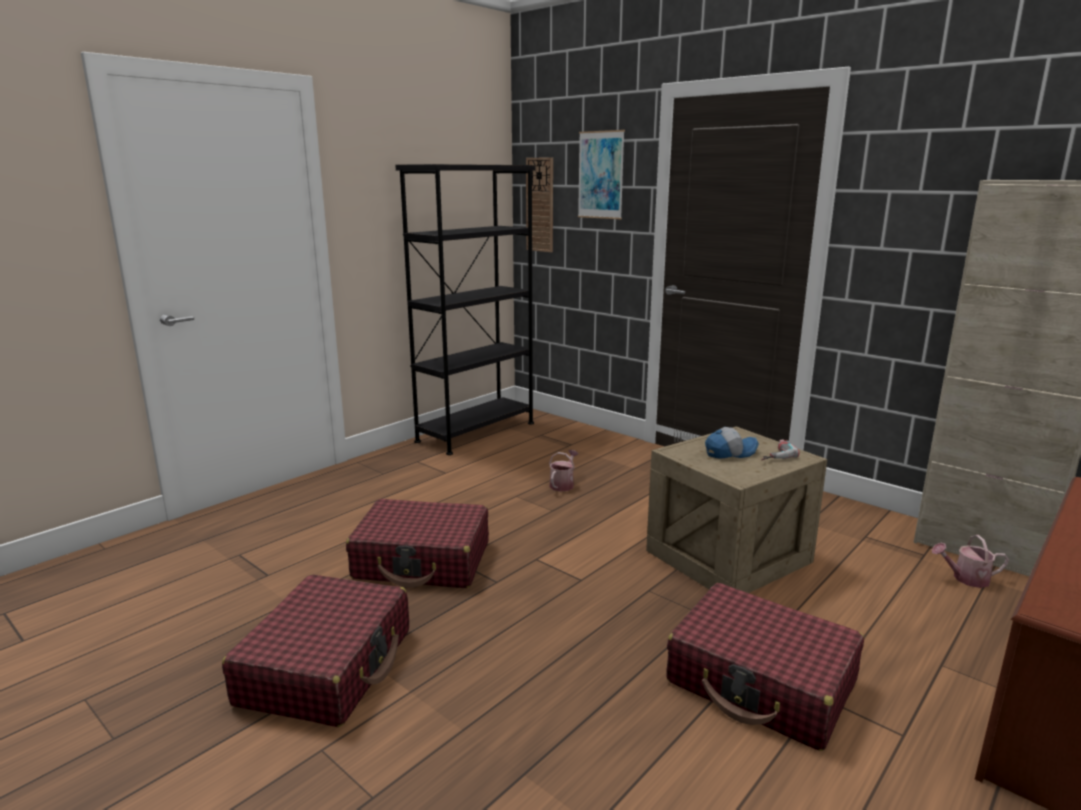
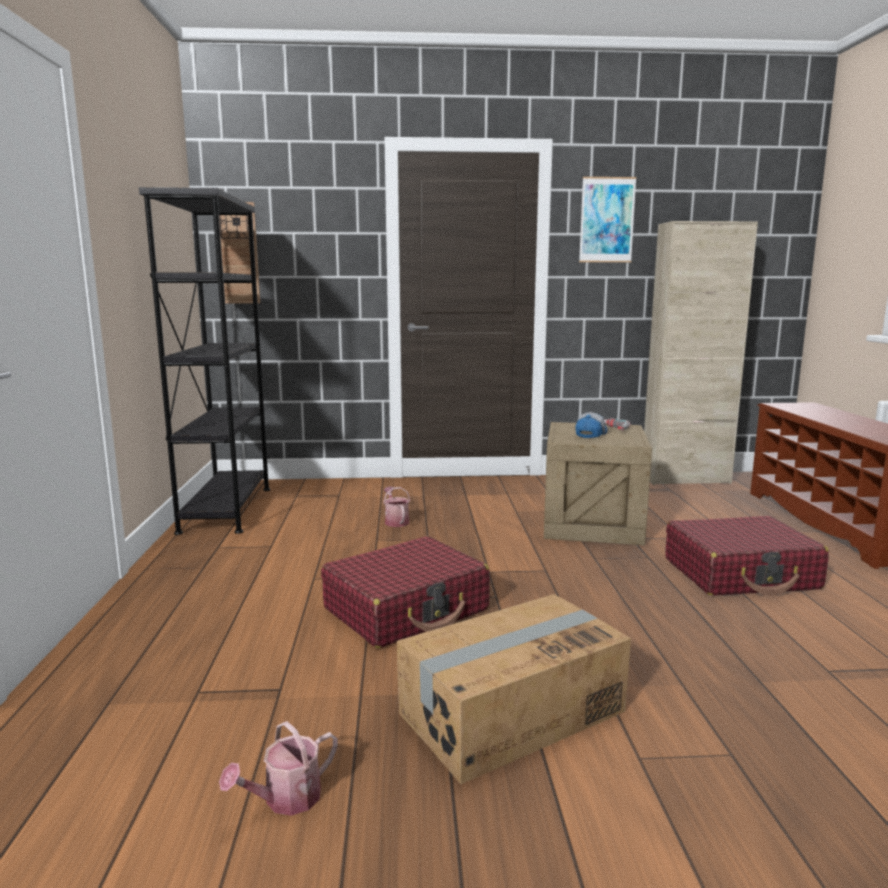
camera: 45 degrees left, 5 degrees down
(327, 666) = (510, 712): red suitcase -> cardboard box
(600, 175) = (319, 221): picture -> picture (607, 220)
(966, 578) = (705, 493): watering can -> watering can (285, 799)

